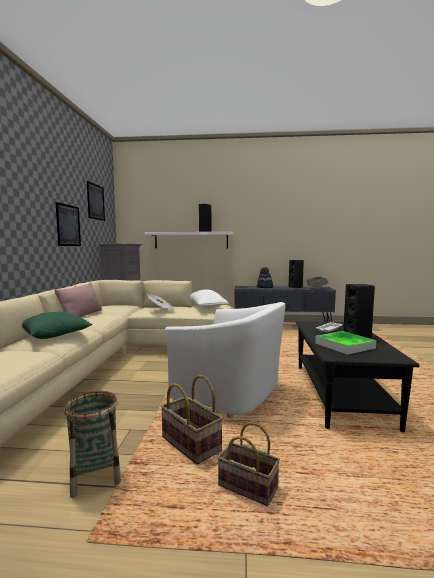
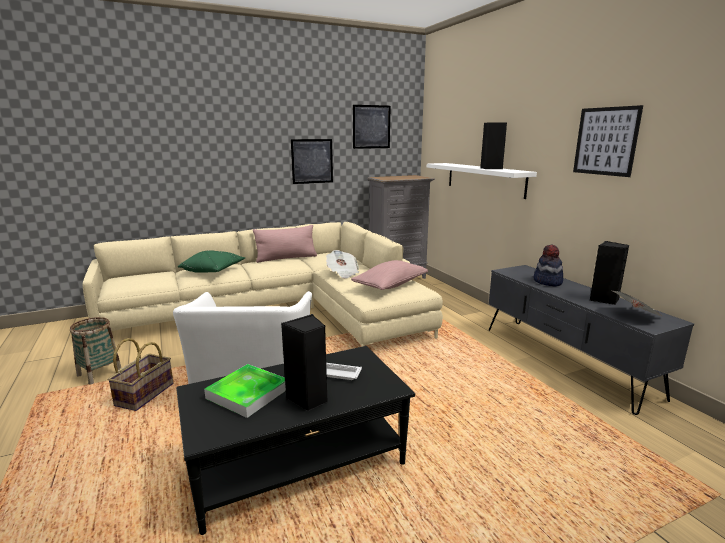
camera: 60 degrees right, 10 degrees up
(206, 307) = (390, 285): white pillow -> pink pillow
(246, 487) = (85, 436): basket -> none
(274, 214) = (605, 141): none -> picture

